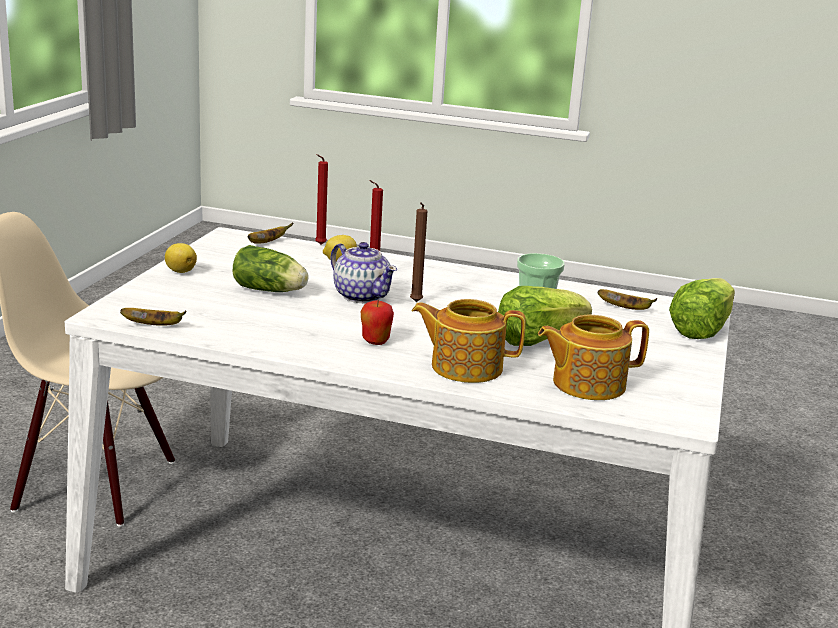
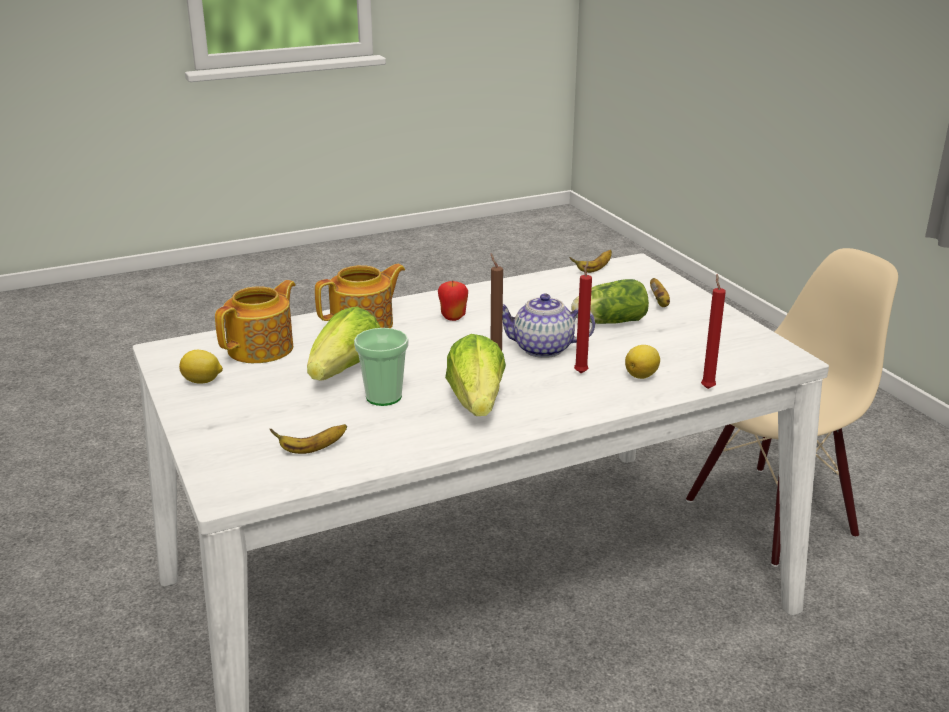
camera: 140 degrees right, 5 degrees up
(180, 271) = (702, 308): lemon -> lemon (202, 381)
(266, 243) = (744, 366): banana -> banana (659, 302)
(701, 330) = (210, 456): lettuce -> lettuce (477, 402)

